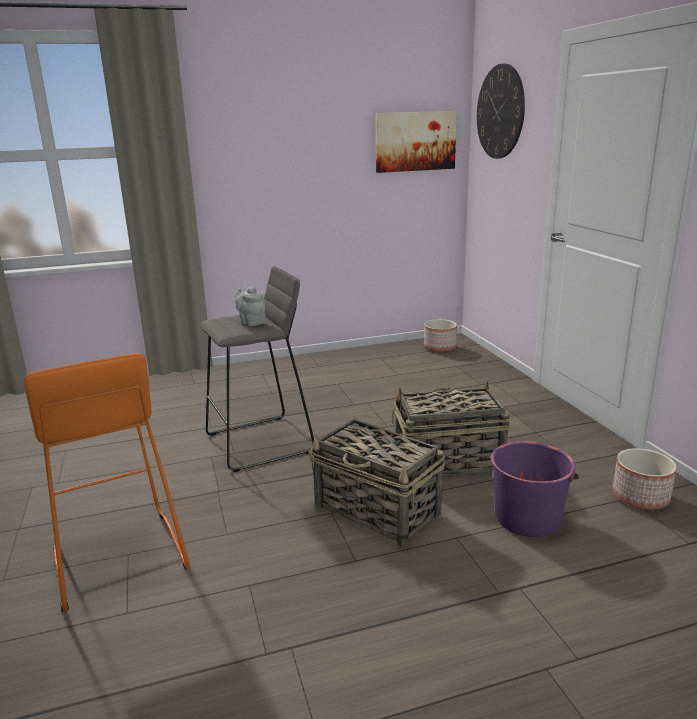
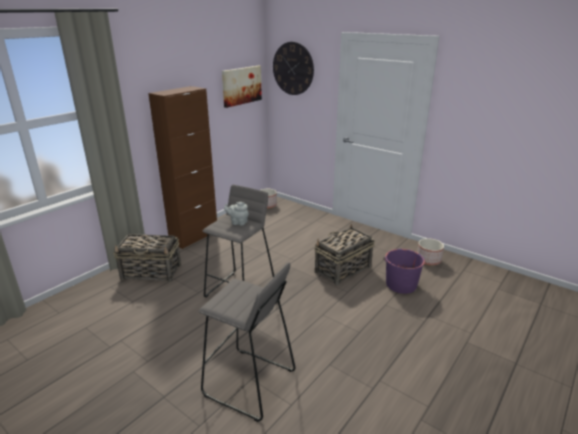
camera: 35 degrees left, 5 degrees up
(118, 558) = (249, 383): orange stool -> grey stool
(291, 363) = (194, 236): none -> brown cabinet
(378, 511) = (341, 305): basket -> basket (152, 272)

